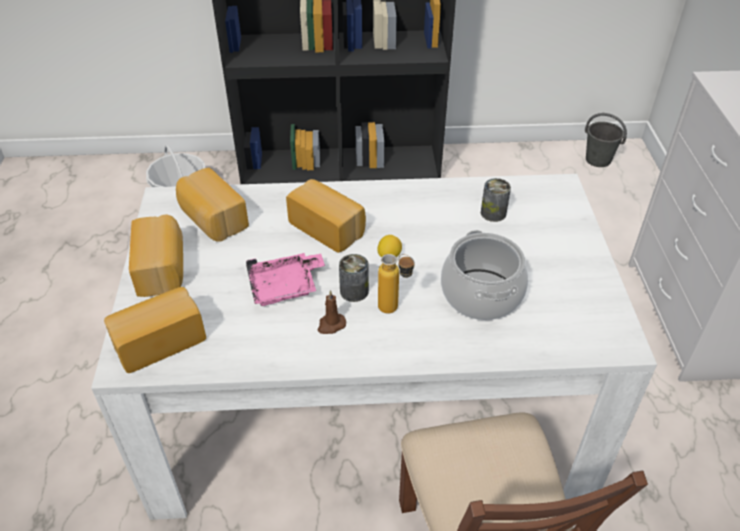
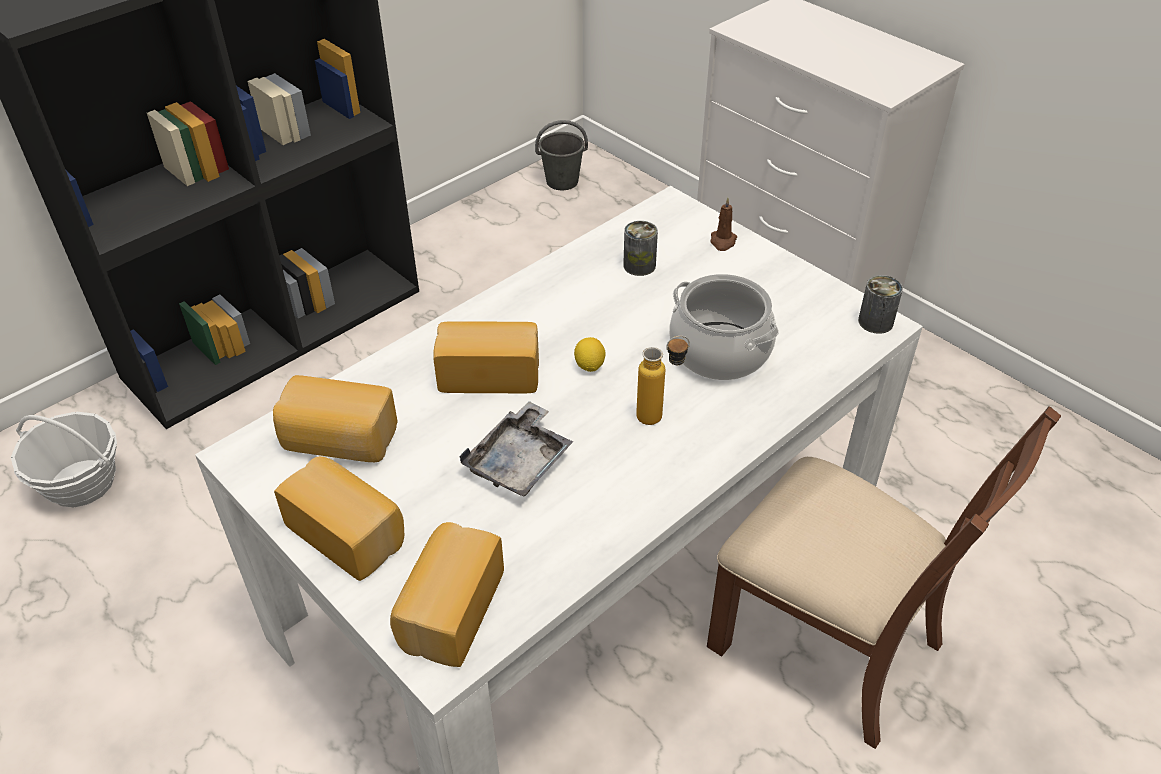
camera: 40 degrees left, 0 degrees up
(285, 287) = (520, 462): pink tray -> grey tray
(331, 325) = (615, 470): brown candle -> brown candle (723, 241)
(354, 291) = (597, 422): can -> can (875, 322)

